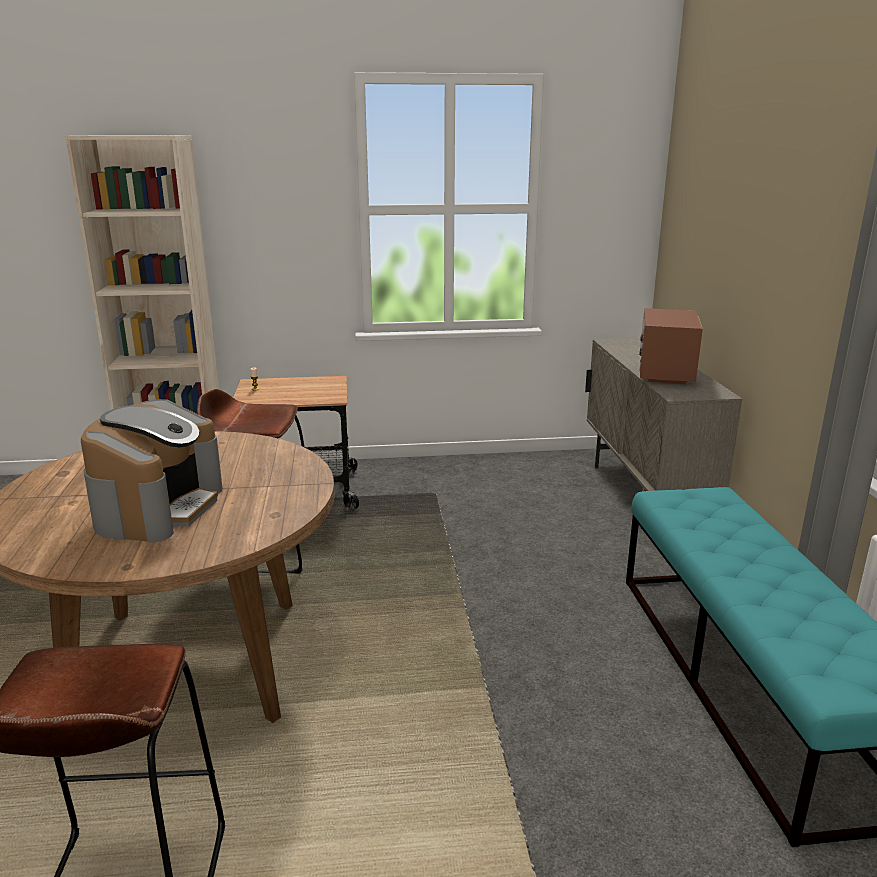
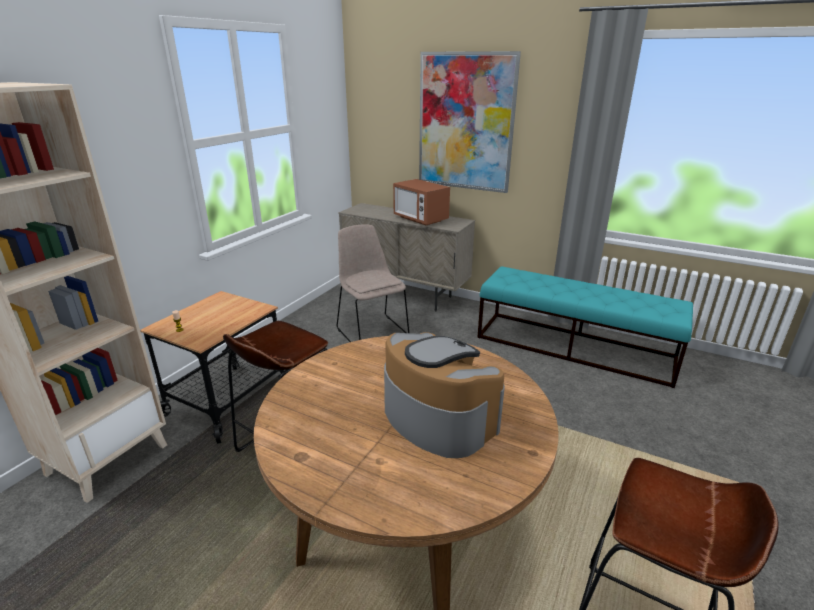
camera: 55 degrees left, 5 degrees up
(520, 508) = (371, 331): none -> beige chair
(758, 225) = (465, 123): none -> picture

